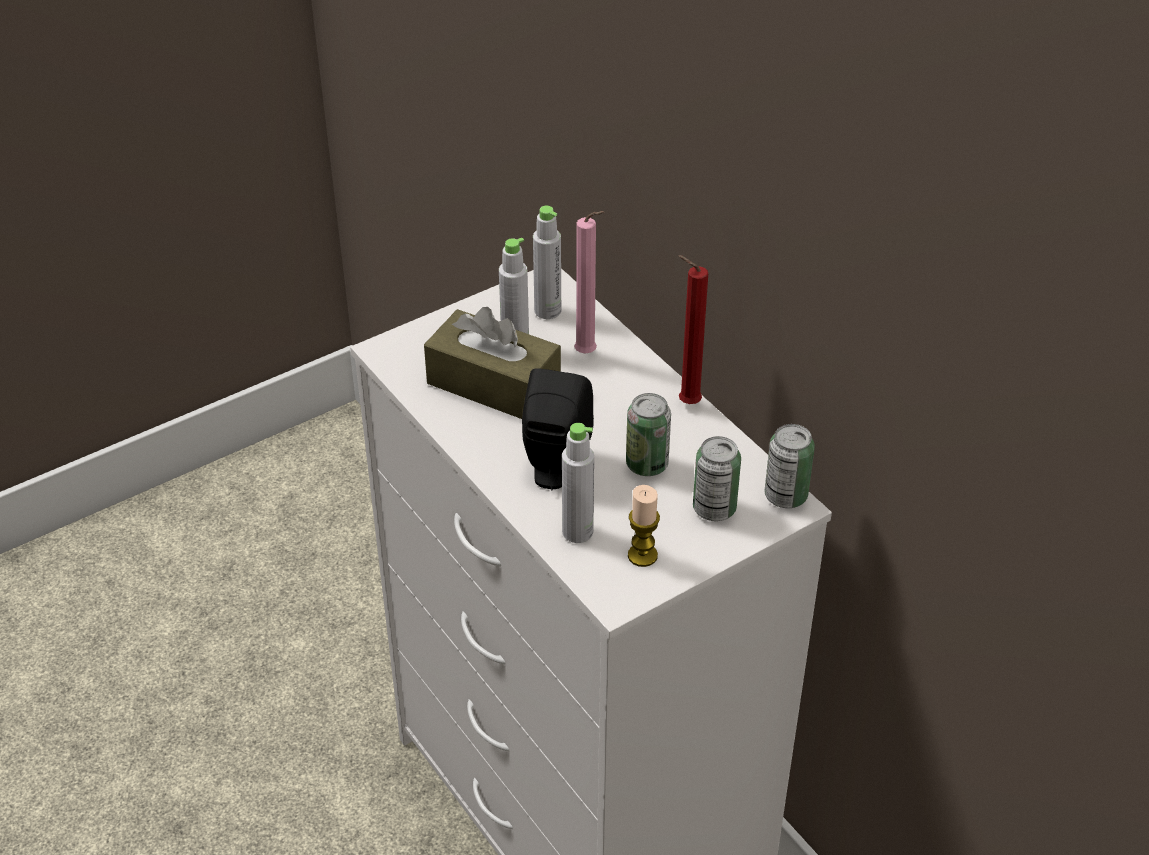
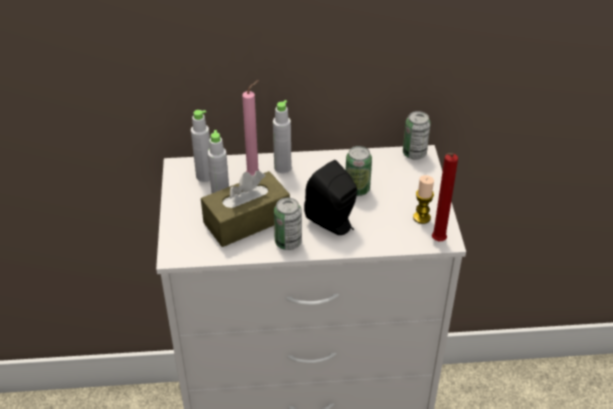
camera: 60 degrees left, 0 degrees up
(577, 532) = (388, 234): grey bottle -> grey bottle (282, 168)
(685, 403) = (322, 157): red candle -> red candle (437, 242)
(714, 508) = (406, 180): can -> can (288, 242)

